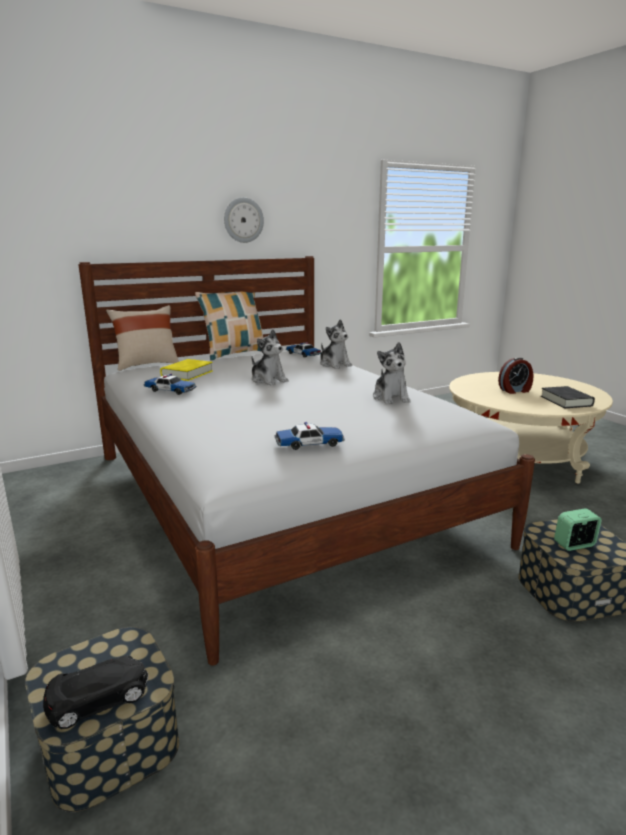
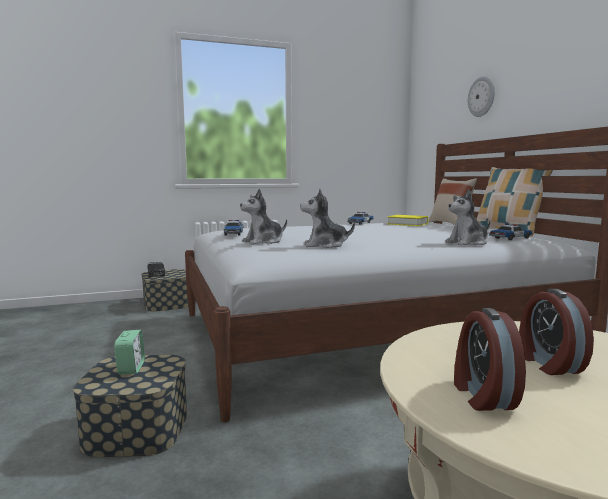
camera: 100 degrees right, 10 degrees down
(243, 220) = (558, 91): wall clock -> wall clock (481, 97)
(268, 380) = (388, 231): plush toy -> plush toy (263, 241)
(566, 401) = (482, 395): black book -> alarm clock

